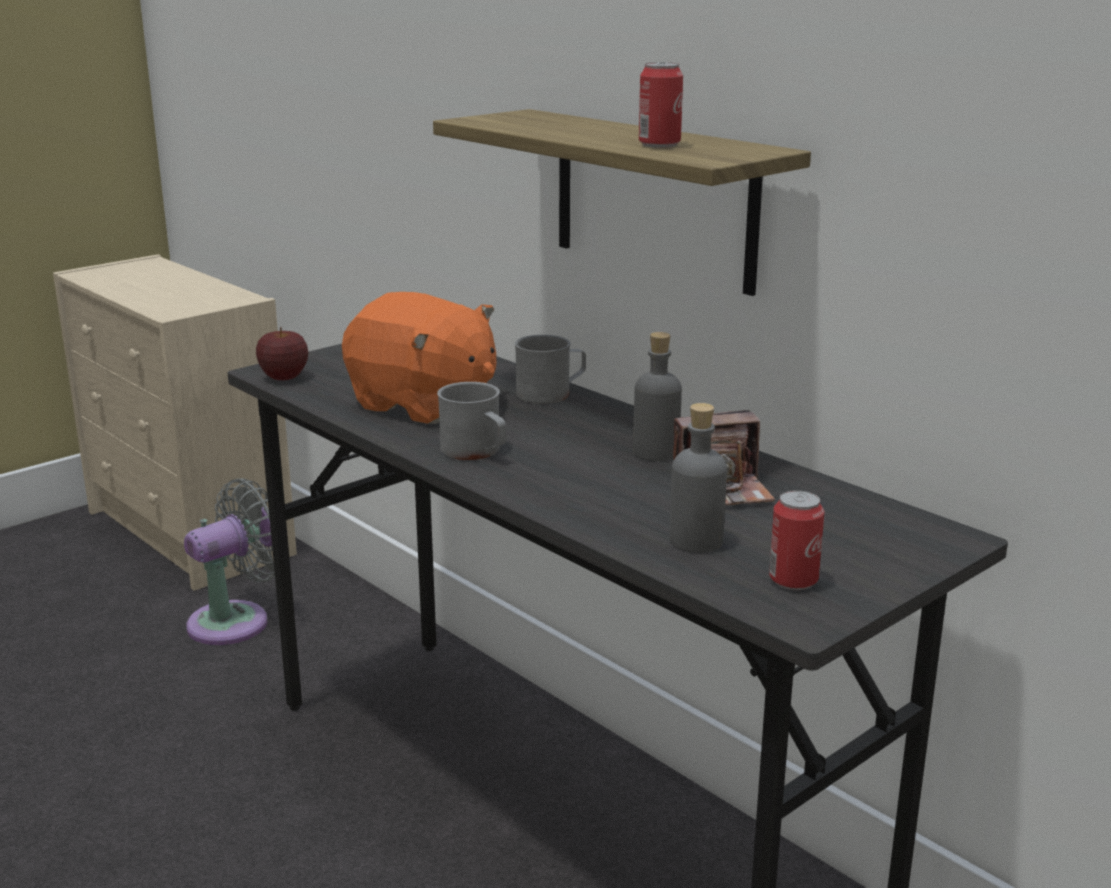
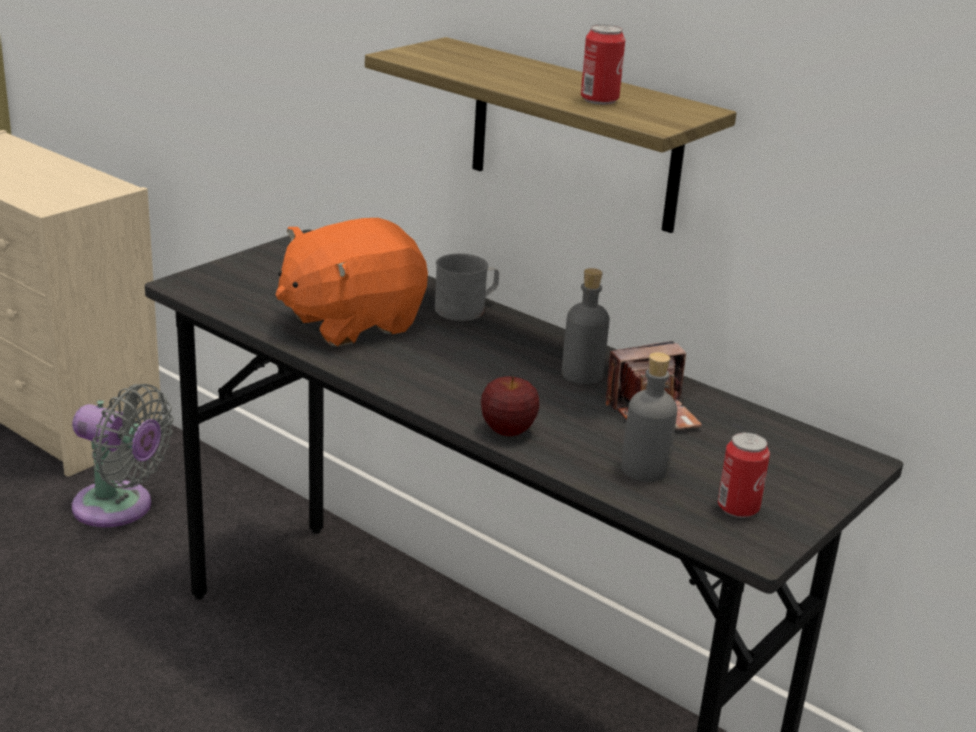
camera: 10 degrees left, 5 degrees up
(236, 621) = (119, 508): grey fan -> grey fan turned 75 degrees clockwise
(283, 377) = (203, 291): apple -> apple (507, 430)
(423, 404) = (350, 322): orange plush toy -> orange plush toy turned 120 degrees clockwise
(476, 452) = (419, 377): grey mug -> none

